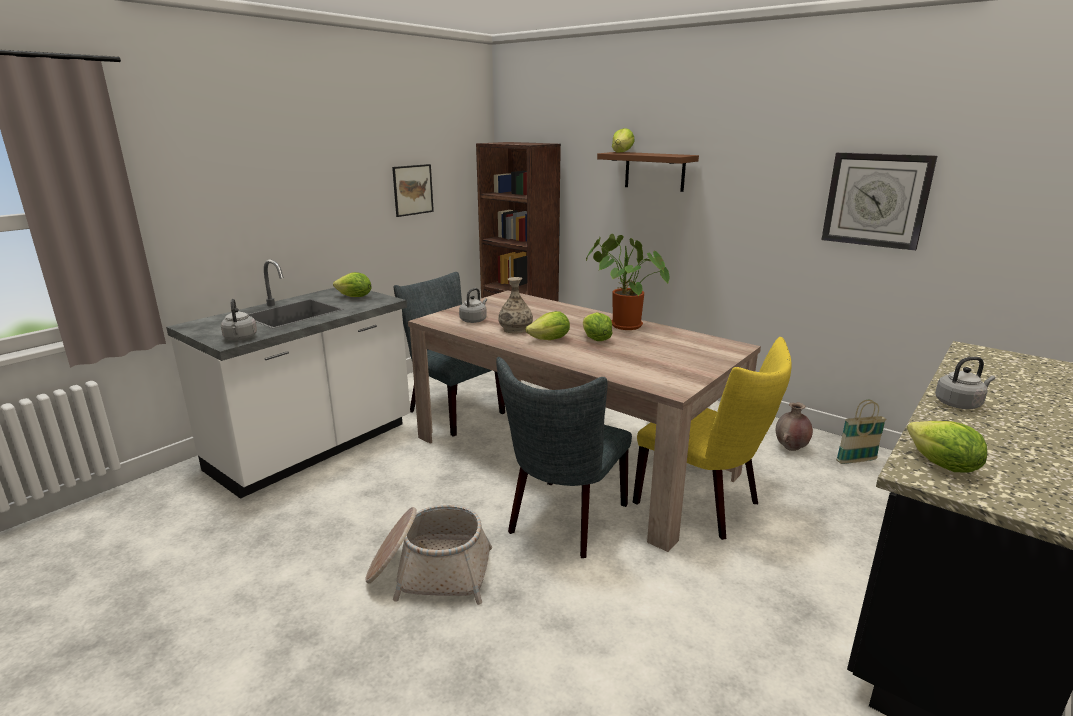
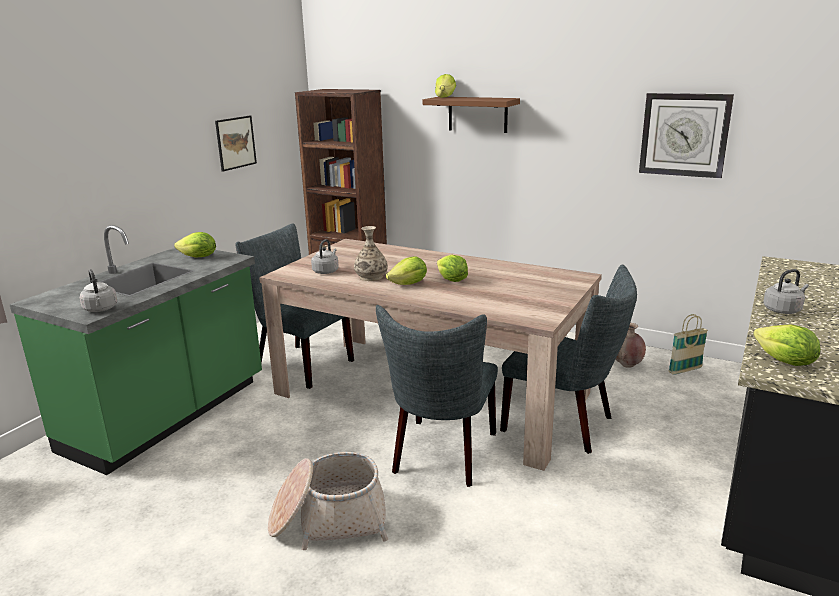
camera: 10 degrees left, 0 degrees up
(314, 448) = (168, 416): white counter -> green counter
(622, 325) = (470, 265): potted plant -> none
(704, 504) = (564, 424): yellow chair -> grey chair

